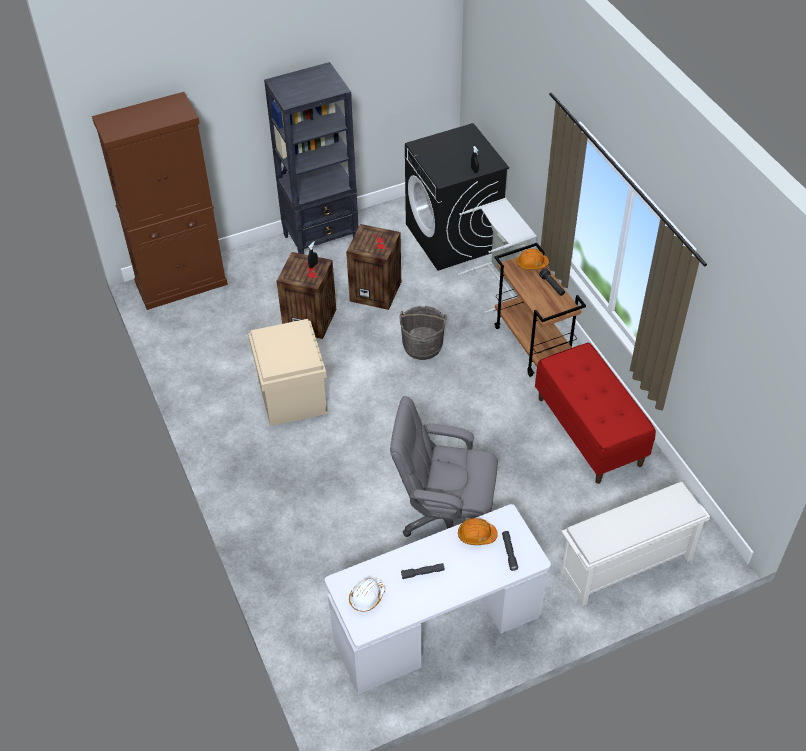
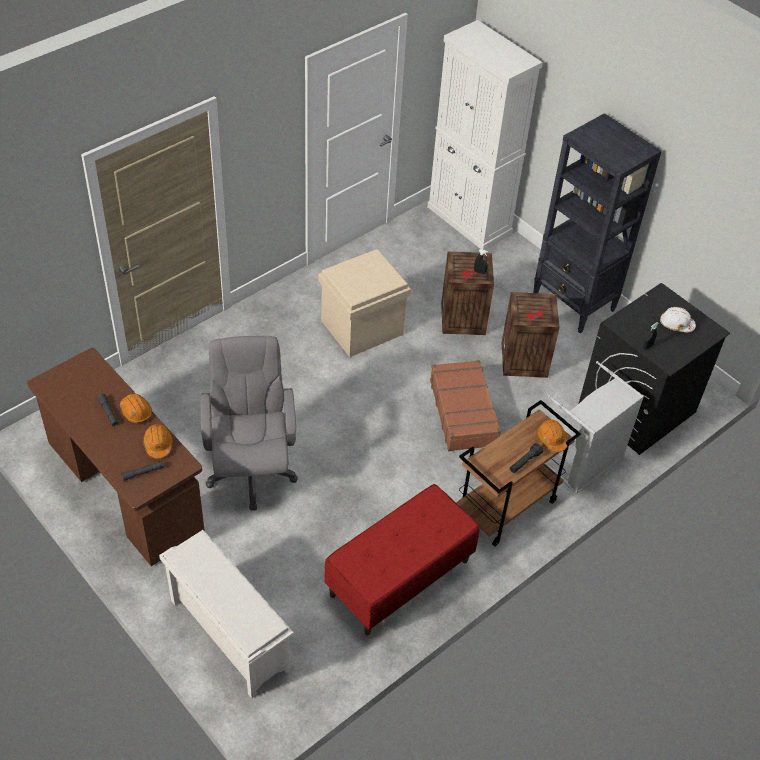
camera: 70 degrees right, 0 degrees up
(181, 283) = (469, 220): brown cabinet -> white cabinet
(367, 597) = (76, 379): white hard hat -> white hard hat (676, 324)
(422, 346) = (463, 412): grey bucket -> brown suitcase
(428, 548) = (136, 411): none -> orange hard hat
(437, 629) = (124, 488): white desk -> brown desk

